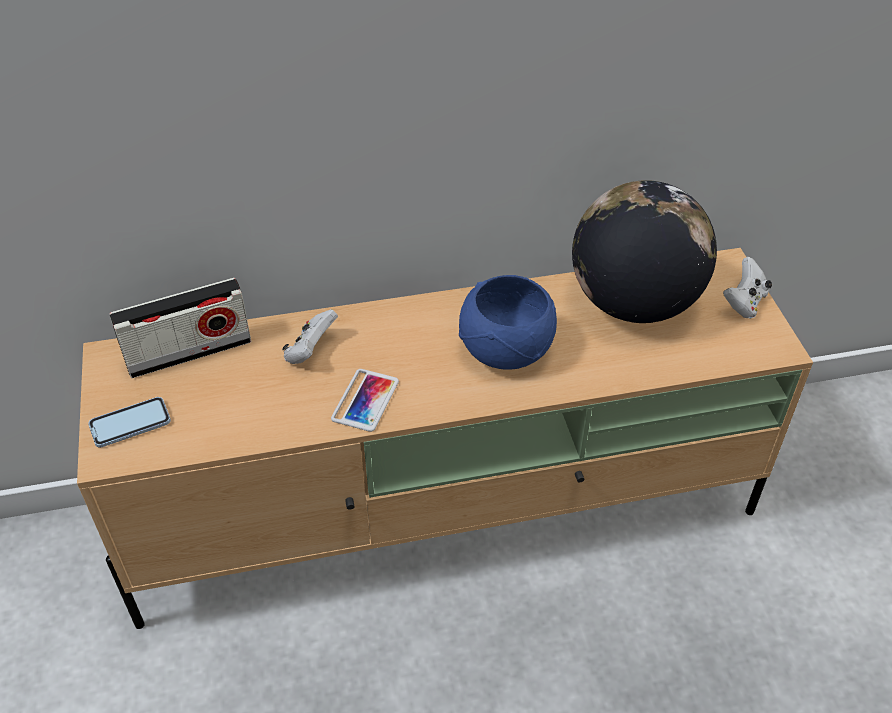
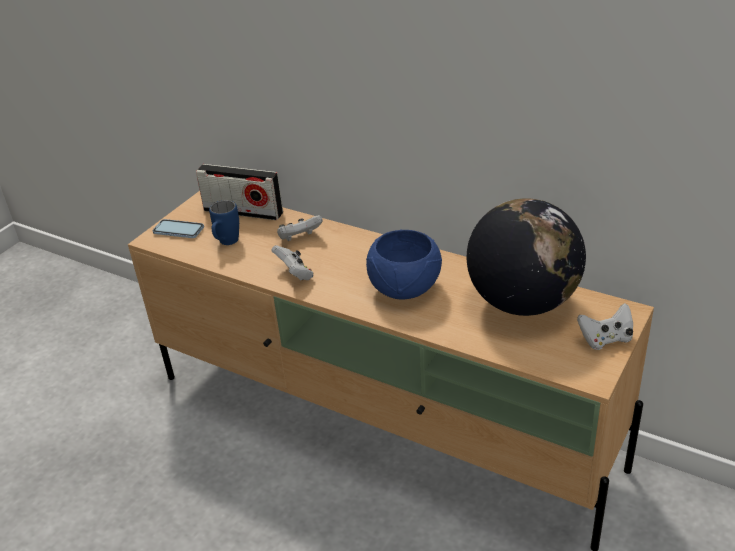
camera: 45 degrees right, 10 degrees down
(224, 407) = (226, 243): none -> blue mug
(365, 400) = (295, 274): phone -> white game controller

